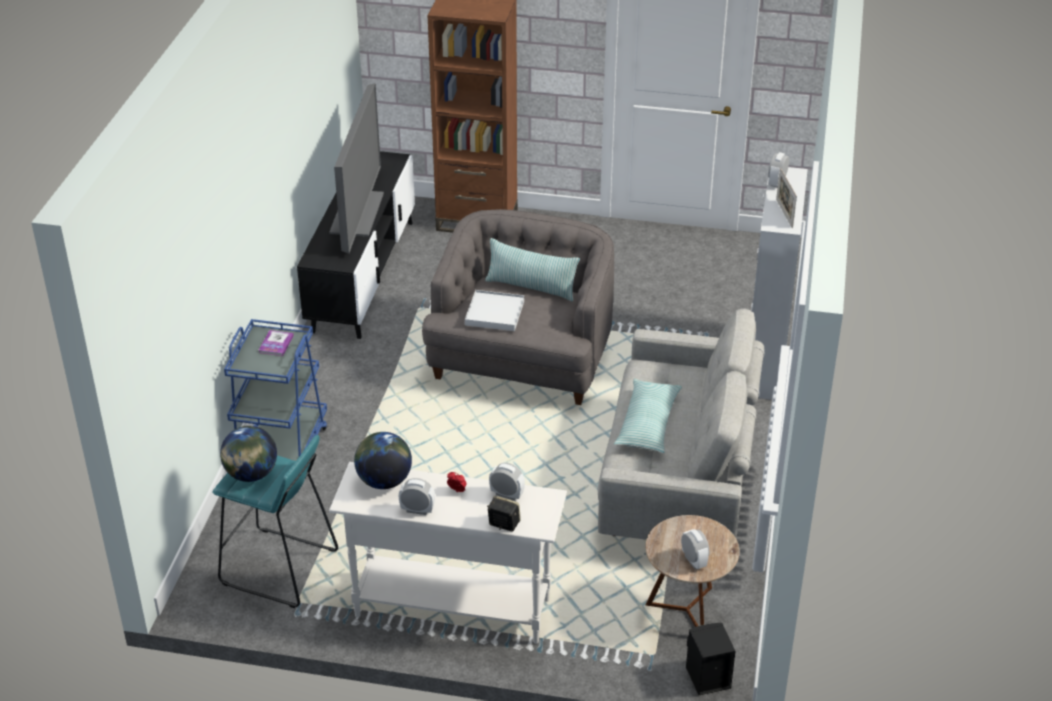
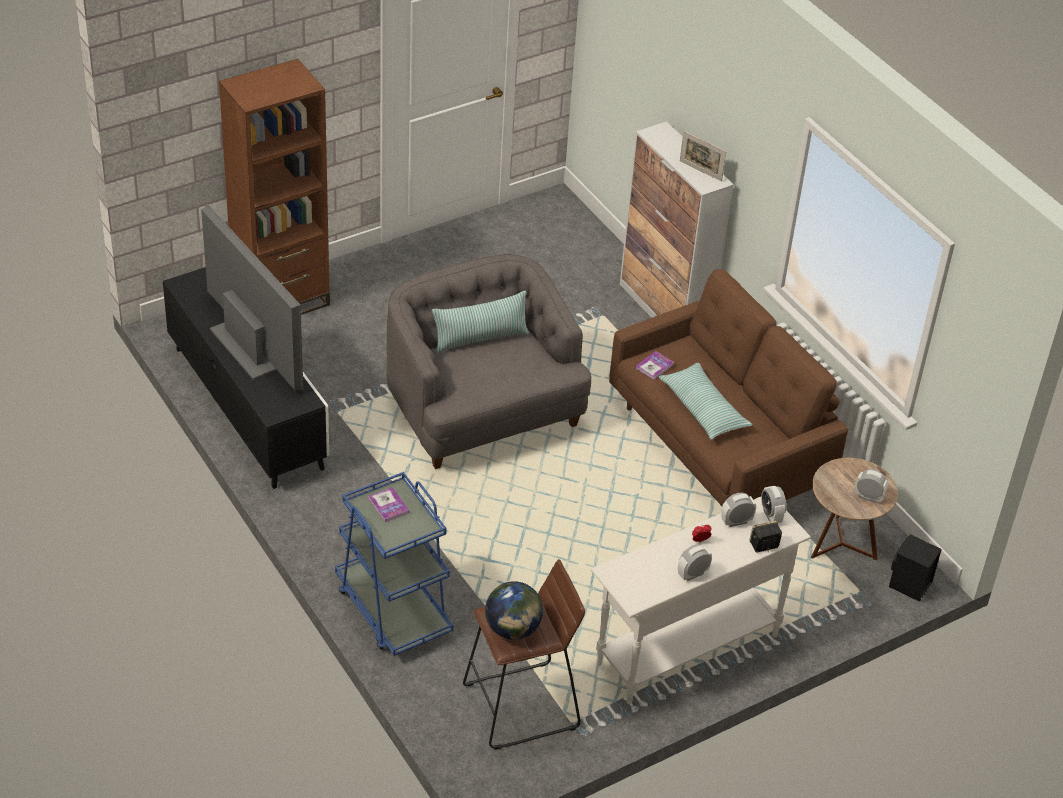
camera: 45 degrees left, 5 degrees up
(279, 568) = (522, 706): turquoise stool -> brown stool
(384, 481) = (639, 567): globe -> none
(494, 313) = (484, 378): white tray -> none
(649, 374) = (654, 366): none -> book
(678, 480) = (718, 447): grey sofa -> brown sofa
(777, 182) = (661, 145): alarm clock -> alarm clock (771, 515)

